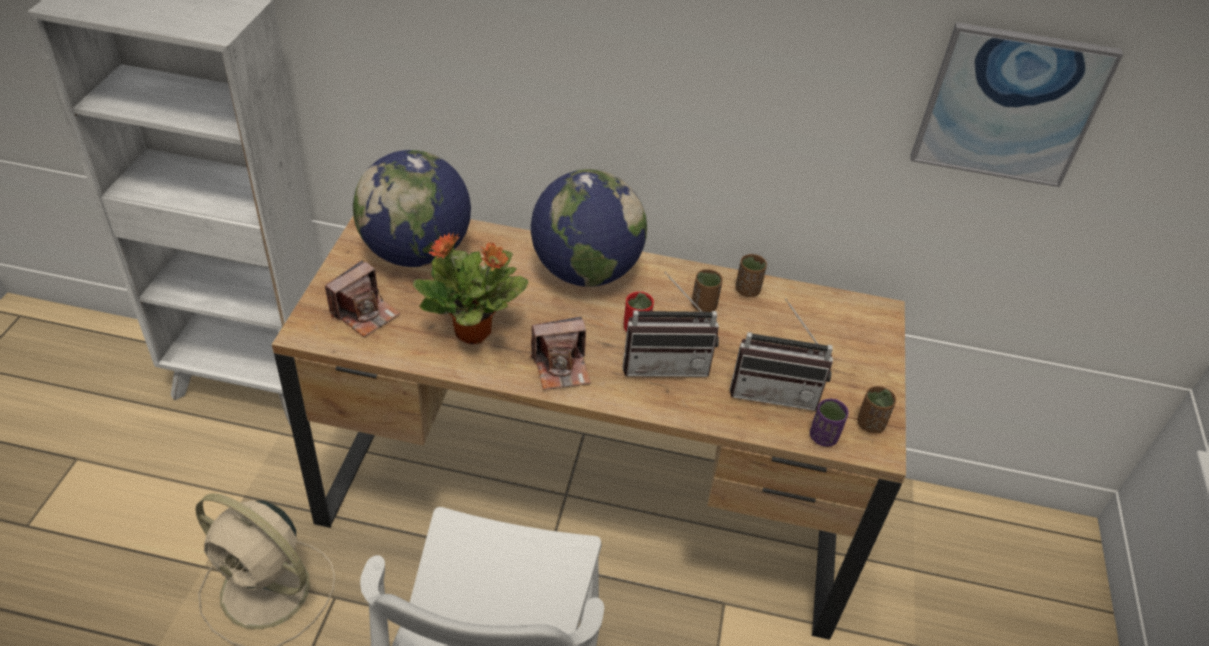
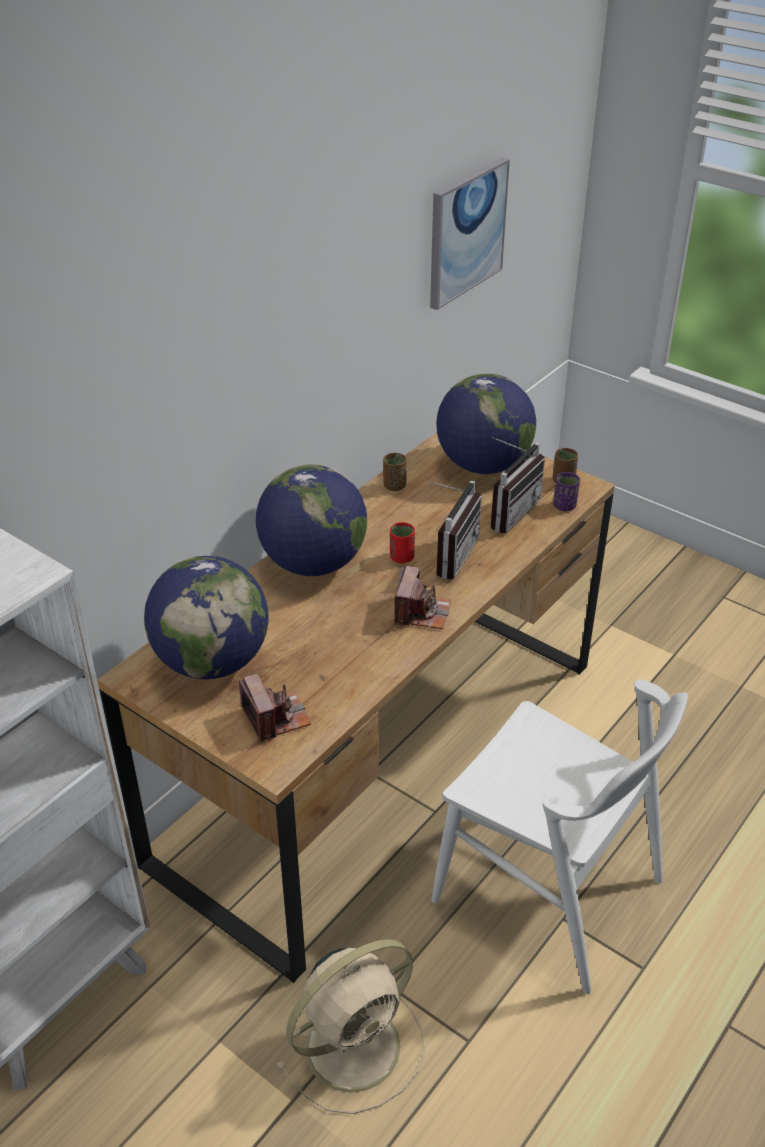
camera: 60 degrees left, 5 degrees down
(474, 332) = (347, 652): potted plant -> none
(703, 306) = (398, 514): brown cup -> none
(840, 347) = (483, 465): none -> globe

